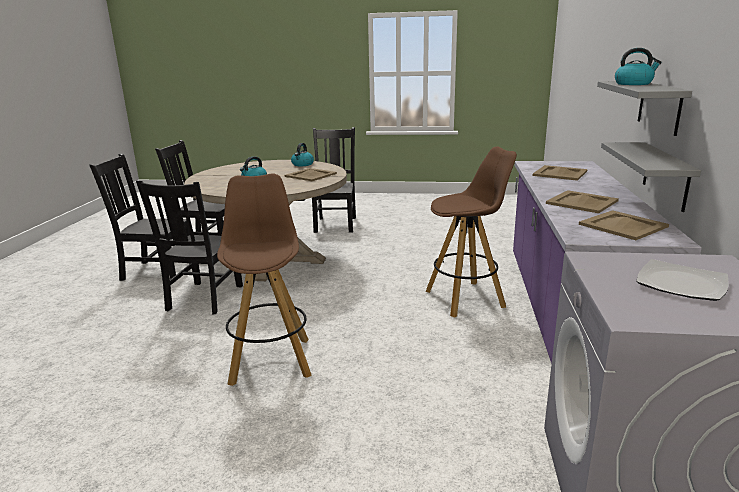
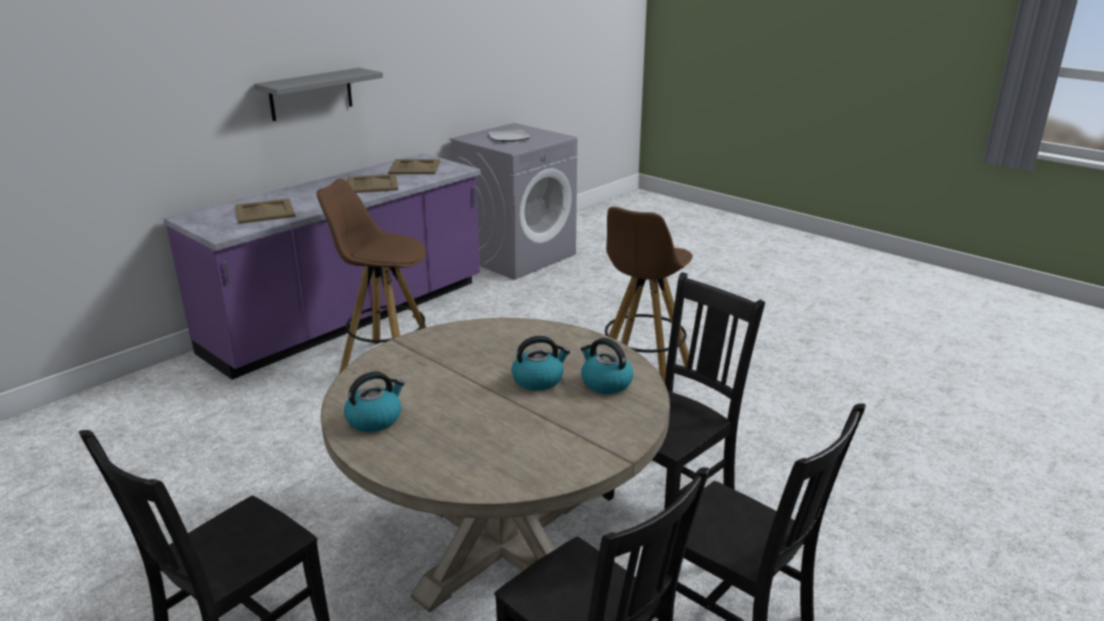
camera: 145 degrees left, 5 degrees up
(310, 175) = (432, 363): beige tray -> none
(634, 84) = (310, 79): kettle -> kettle (605, 383)
(666, 175) = (350, 140): grey shelf -> none

